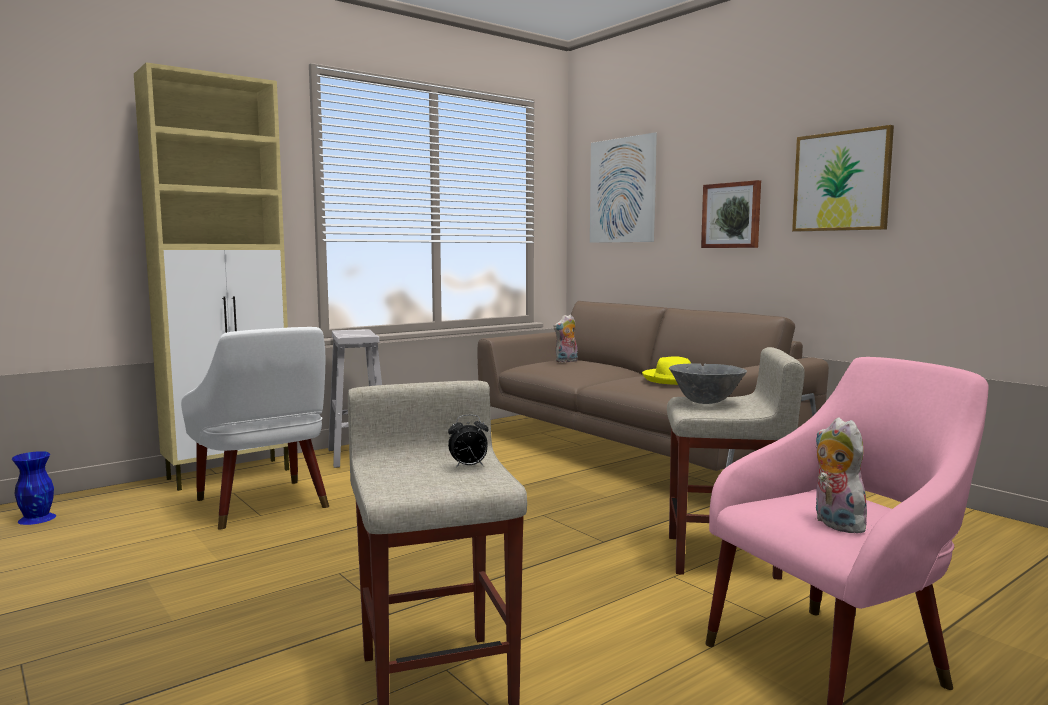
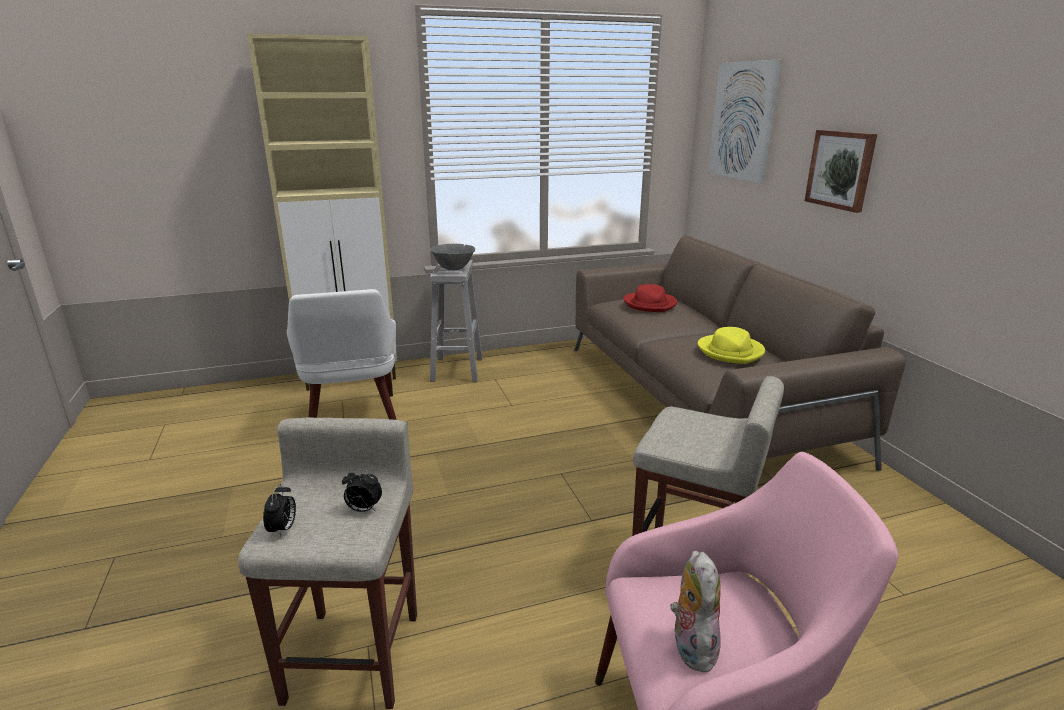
camera: 20 degrees right, 15 degrees up
(37, 518) = (204, 405): blue vase -> none
(397, 486) = (283, 529): none -> alarm clock
(566, 361) = (650, 304): plush toy -> red hat
(705, 403) = (686, 427): grey bowl -> grey bowl (453, 269)
(841, 181) = (965, 151): picture -> none

